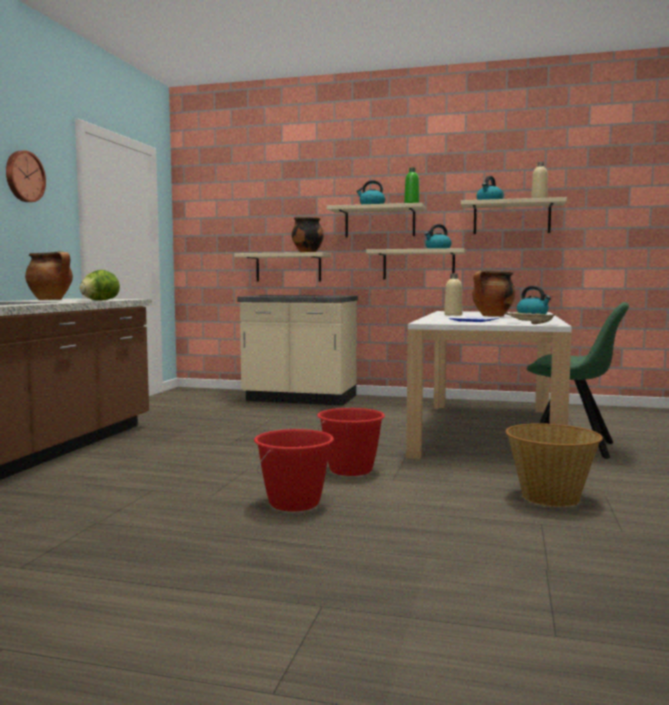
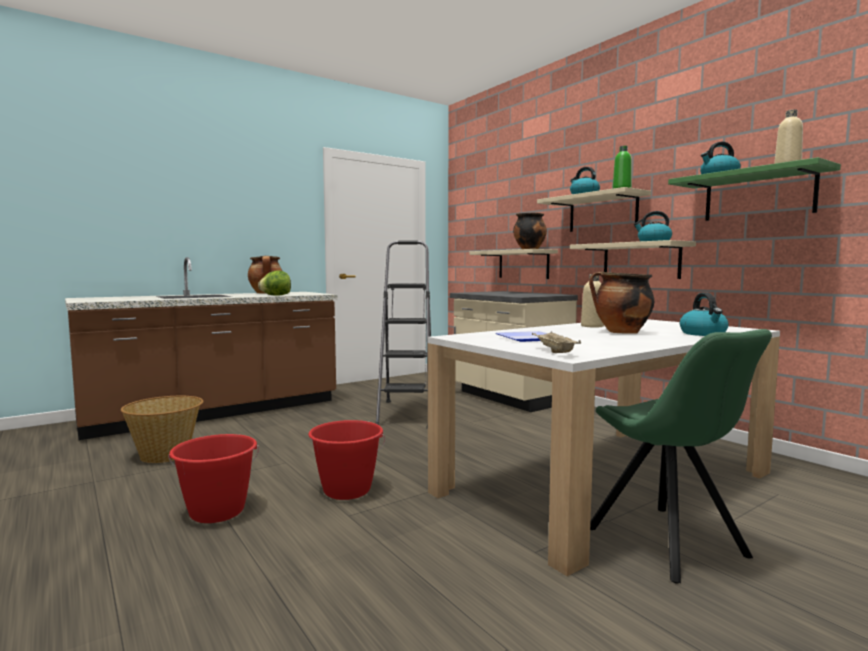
camera: 40 degrees right, 0 degrees up
(23, 176) = (260, 198): wall clock -> none
(246, 422) = (407, 413): none -> step ladder
(511, 218) = (758, 196): beige shelf -> green shelf
(550, 497) = (433, 613): basket -> basket (166, 455)

